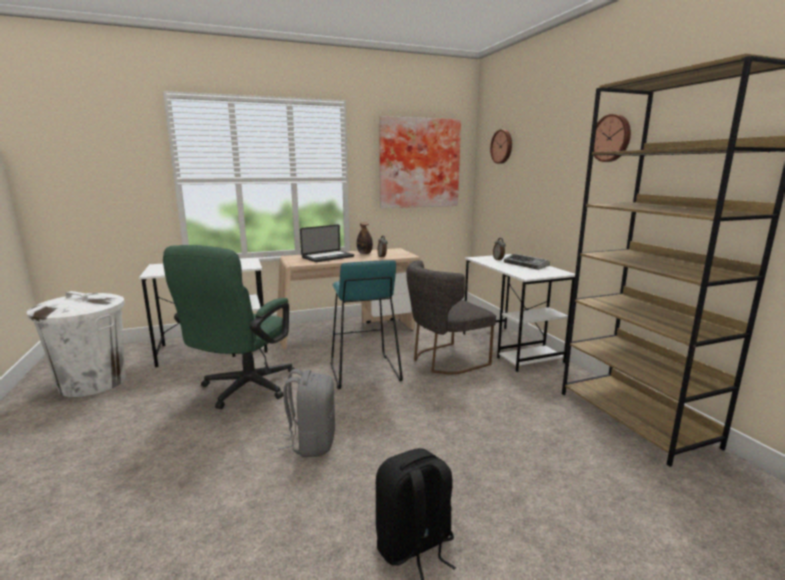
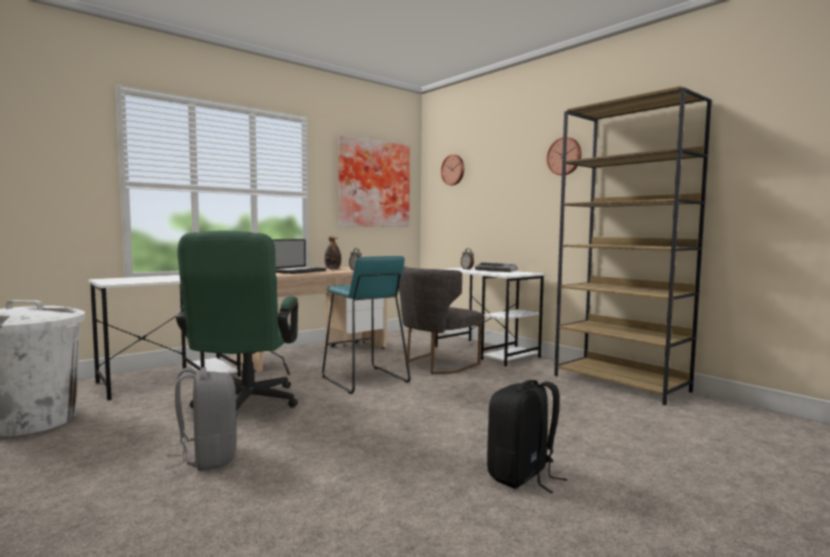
camera: 20 degrees left, 10 degrees down
(312, 443) = (363, 431): grey backpack -> grey backpack (207, 458)

